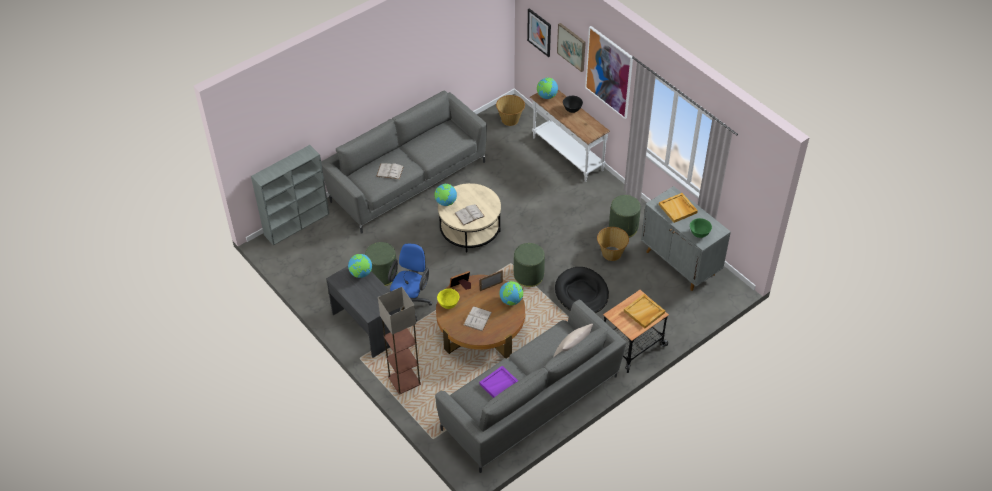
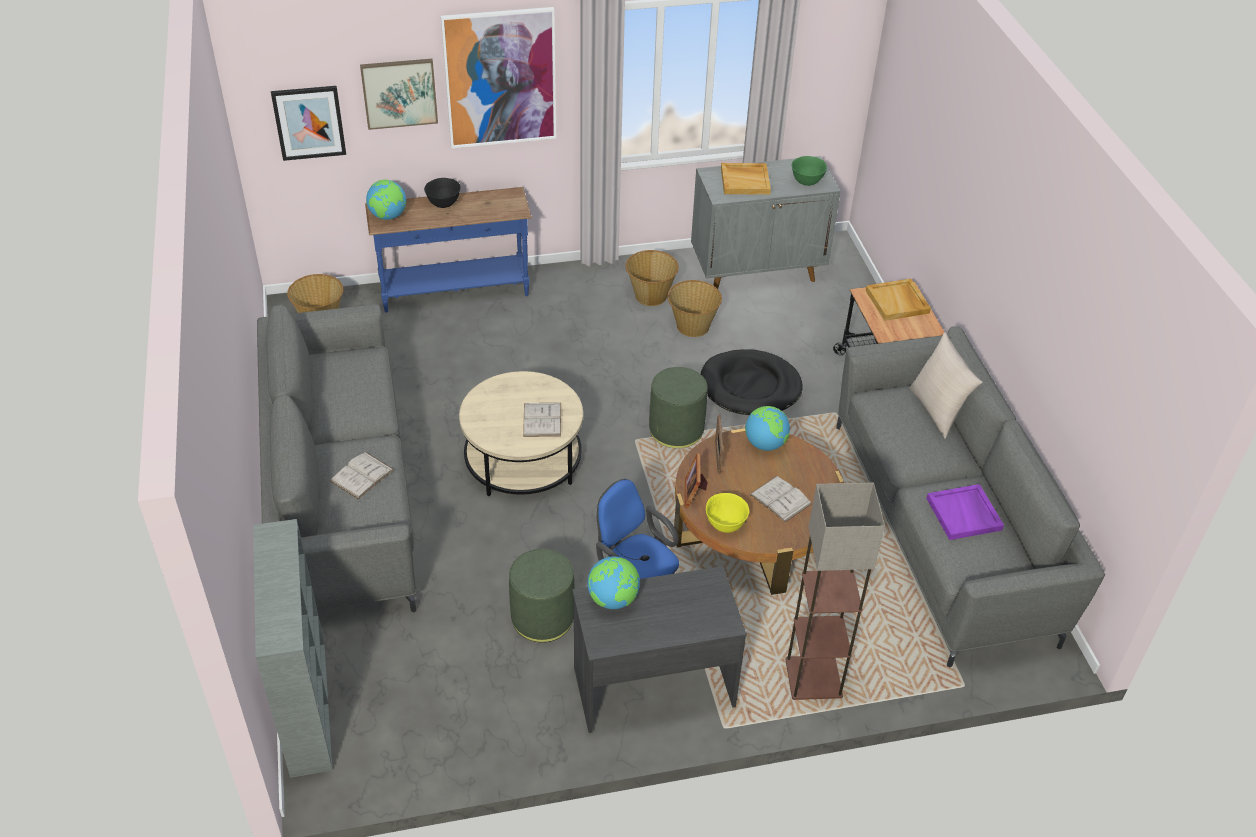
camera: 65 degrees left, 5 degrees down
(445, 202) = (489, 438): globe -> none
(567, 154) = (455, 292): white console table -> blue console table
(623, 227) = (650, 295): green ottoman -> basket

